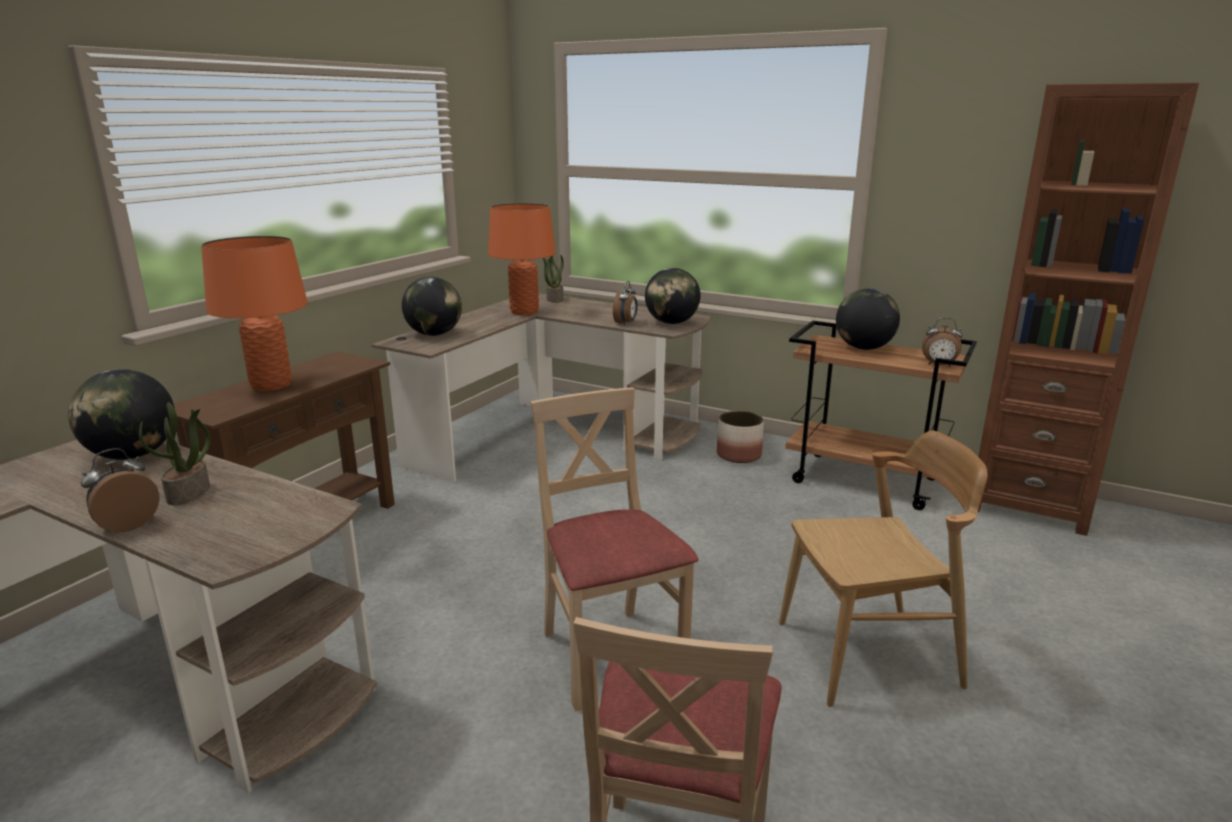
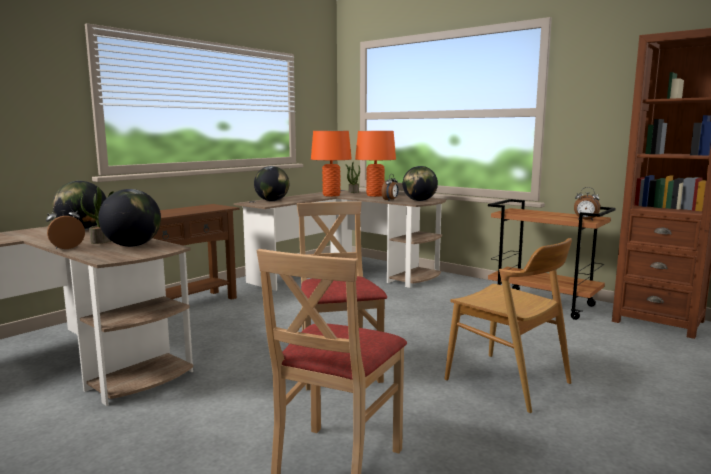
camera: 10 degrees right, 10 degrees down
(271, 385) = (168, 212): orange table lamp -> orange table lamp (375, 195)
(739, 455) = (462, 288): planter -> none
(864, 348) = (539, 213): globe -> globe (132, 246)
(868, 655) = (507, 381): brown chair -> brown chair turned 45 degrees clockwise

